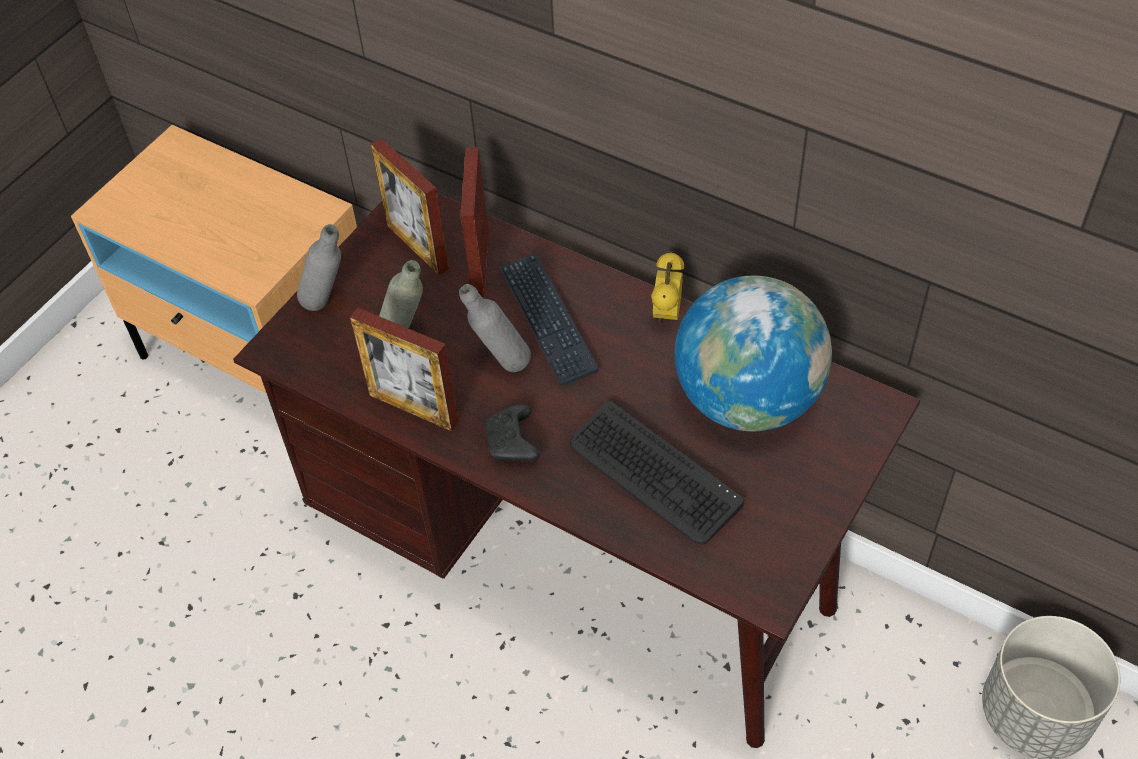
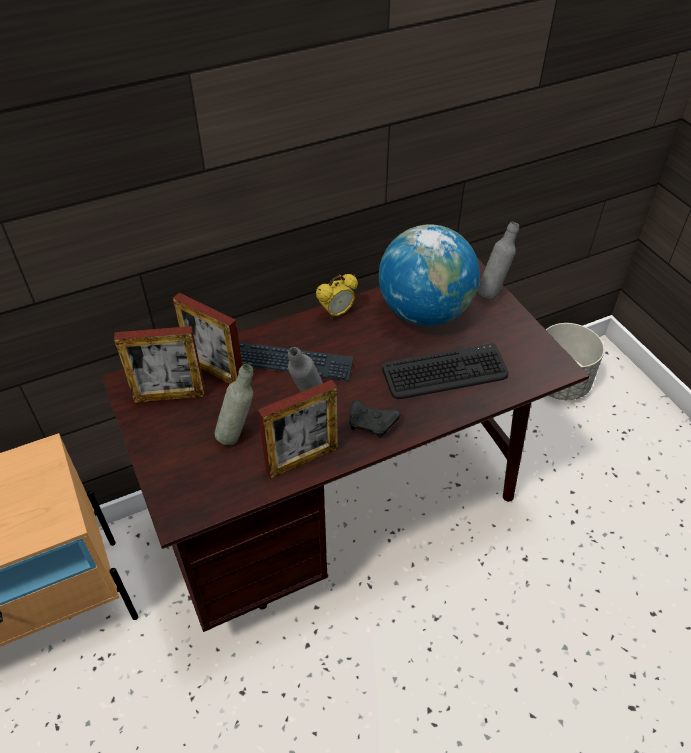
camera: 60 degrees left, 5 degrees down
(328, 305) = (169, 466): grey bottle -> grey bottle (492, 292)
(666, 314) = (337, 313): alarm clock -> alarm clock turned 75 degrees counterclockwise

